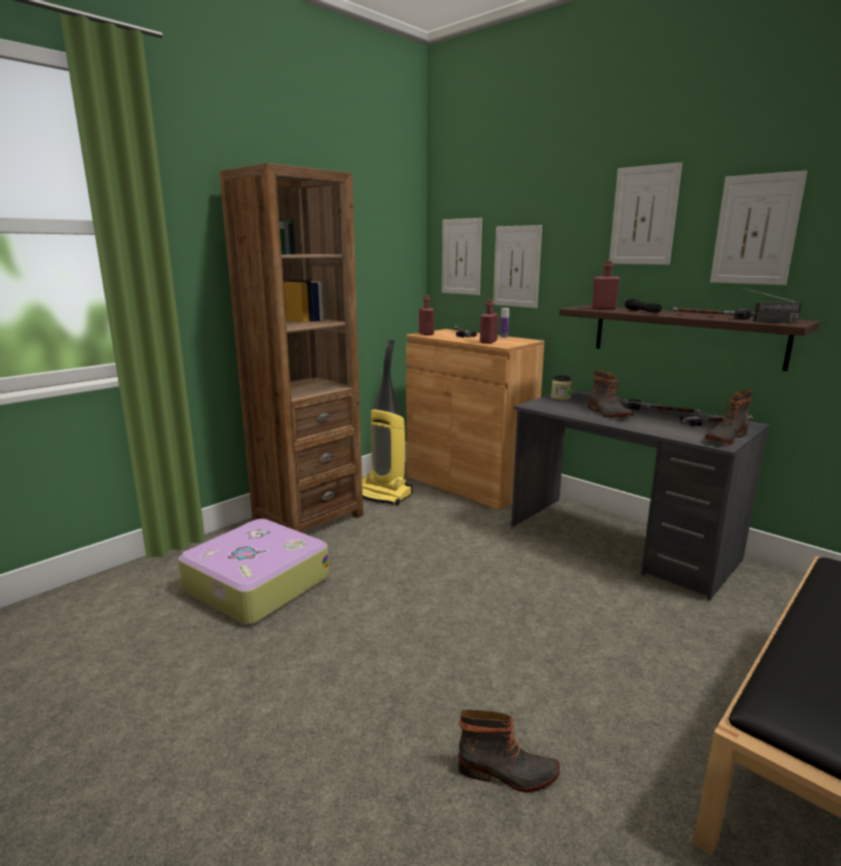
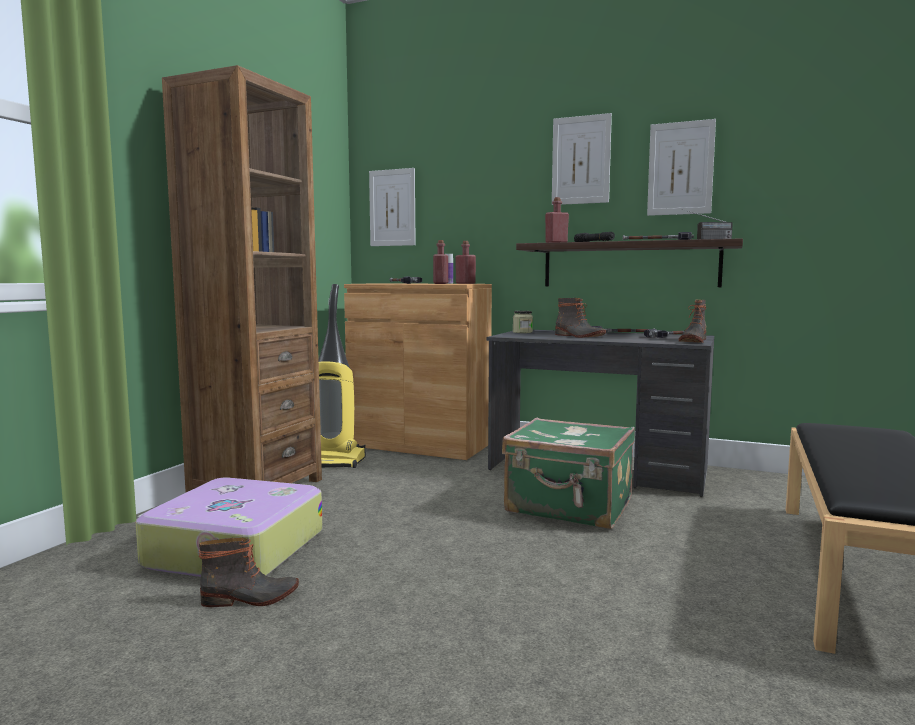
camera: 20 degrees left, 10 degrees down
(426, 334) = (365, 283): red bottle -> red bottle (465, 283)
(507, 773) = (627, 640): boot -> boot (250, 598)
(517, 266) = (456, 214): picture -> none
(559, 589) = (569, 507): none -> green suitcase

